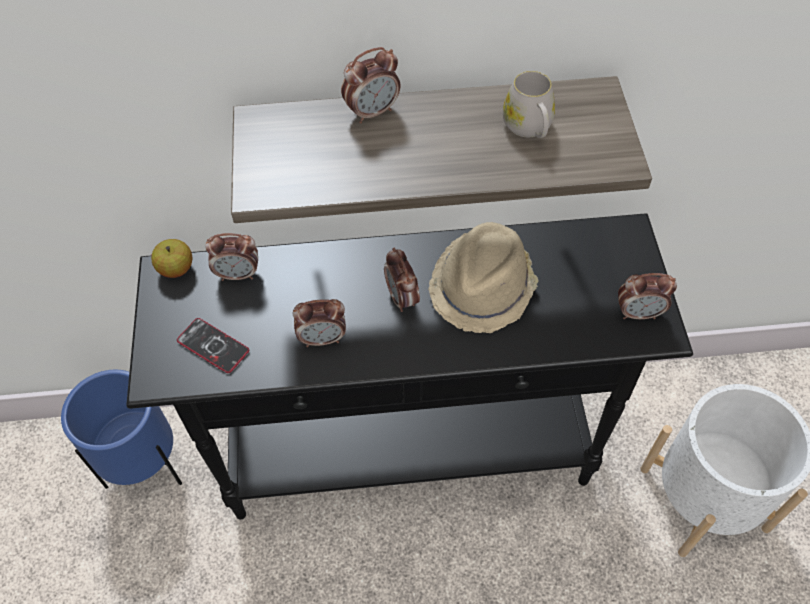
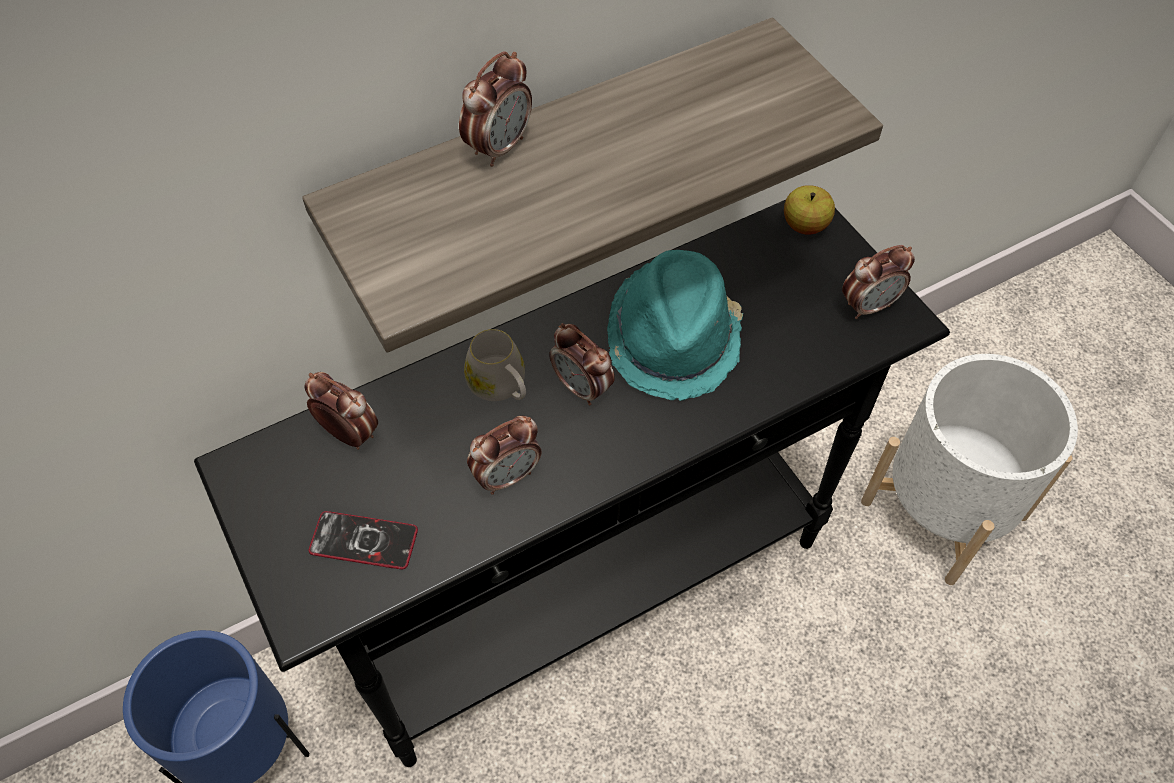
camera: 25 degrees left, 0 degrees up
(176, 269) = (257, 457): apple -> apple (805, 225)
(238, 274) = (349, 434): alarm clock -> alarm clock turned 120 degrees counterclockwise
(483, 287) = (674, 339): beige hat -> turquoise hat
(529, 128) = (708, 109): white mug -> white mug (501, 387)

